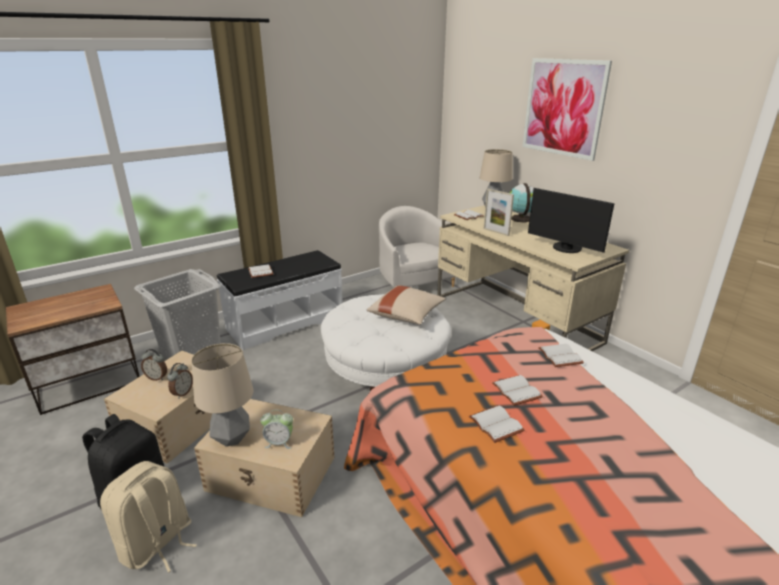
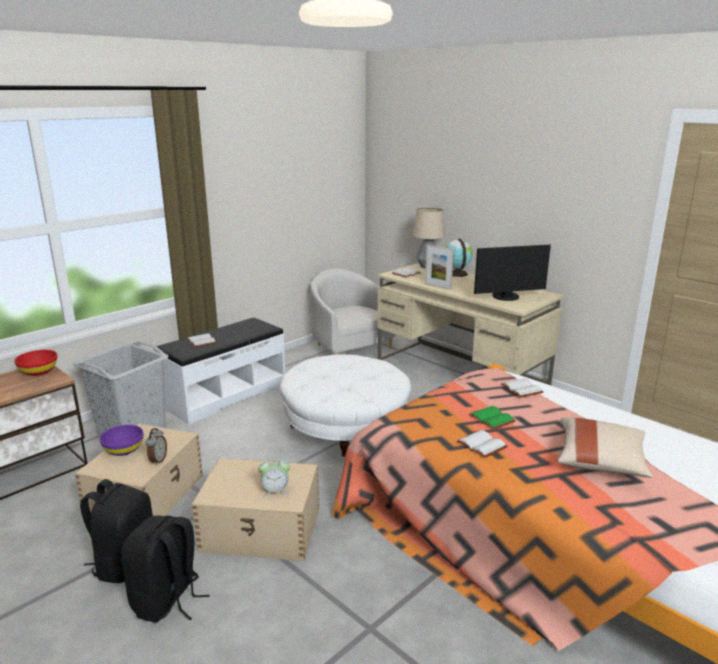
camera: 10 degrees left, 5 degrees down
(96, 294) = (38, 371): none -> red bowl
(157, 377) = (124, 449): alarm clock -> purple bowl
(157, 544) = (167, 600): beige backpack -> black backpack
(231, 439) = (227, 493): table lamp -> none
(406, 315) = (365, 370): beige pillow -> beige pillow (600, 461)
(518, 391) = (493, 419): white book -> green book
(563, 108) = (490, 166): picture -> none
(565, 249) = (507, 297): monitor -> monitor turned 45 degrees counterclockwise

